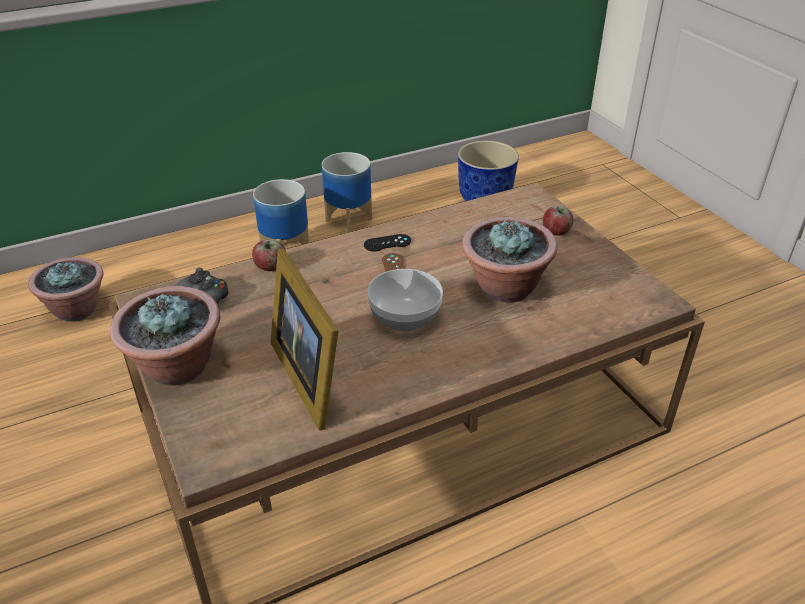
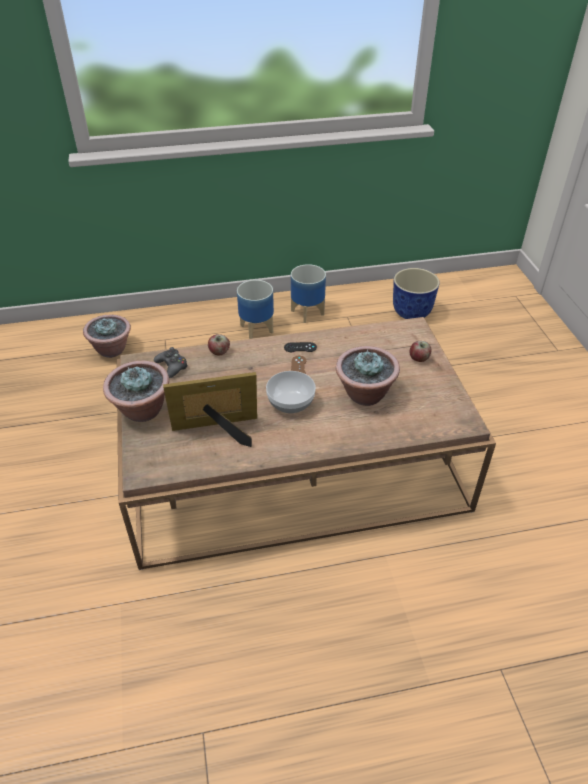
camera: 15 degrees right, 5 degrees up
(311, 375) = (219, 431): picture frame -> picture frame turned 90 degrees clockwise

